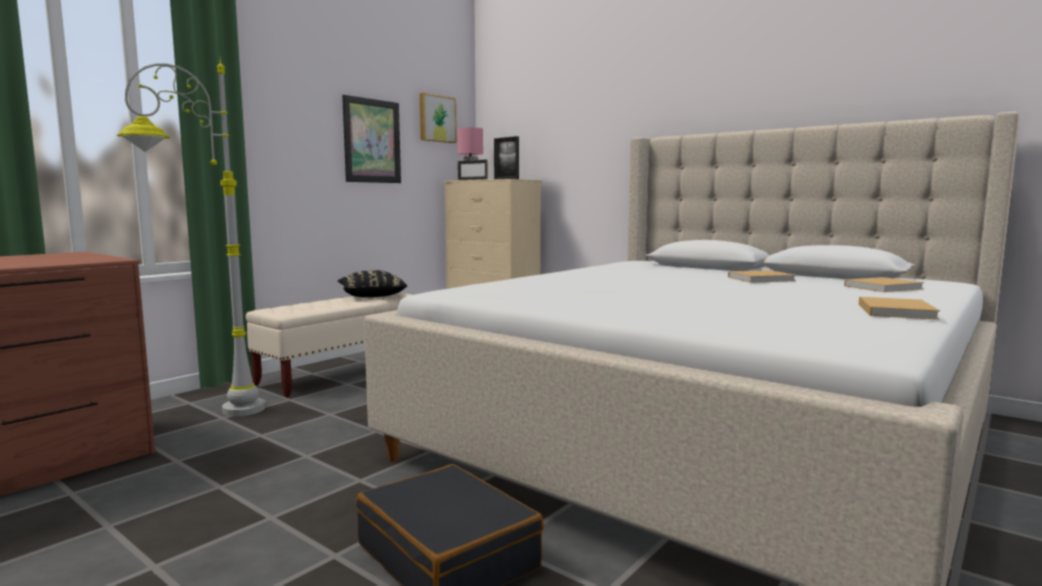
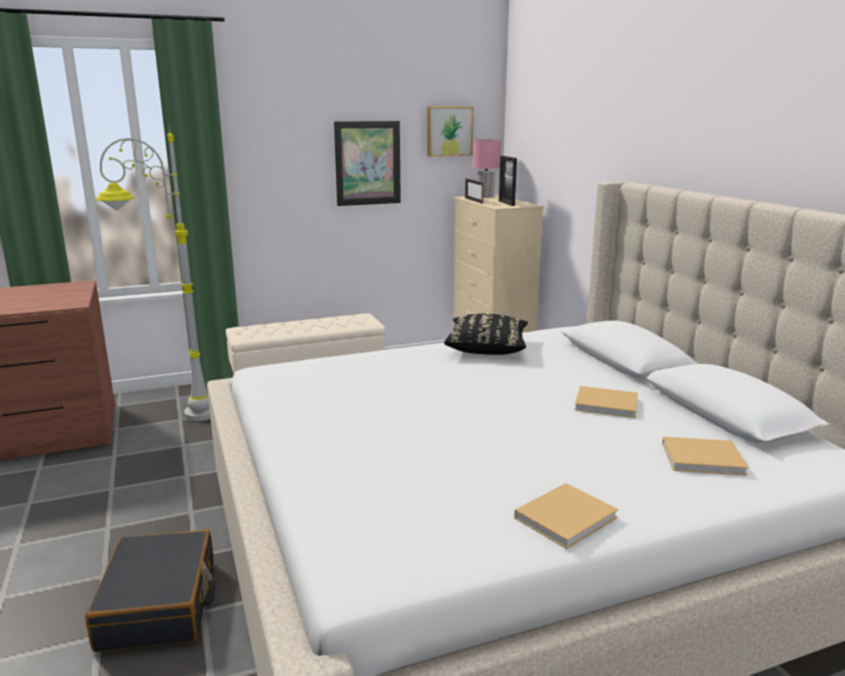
camera: 30 degrees right, 10 degrees up
(372, 296) = (342, 320): black pillow -> black pillow (487, 348)

